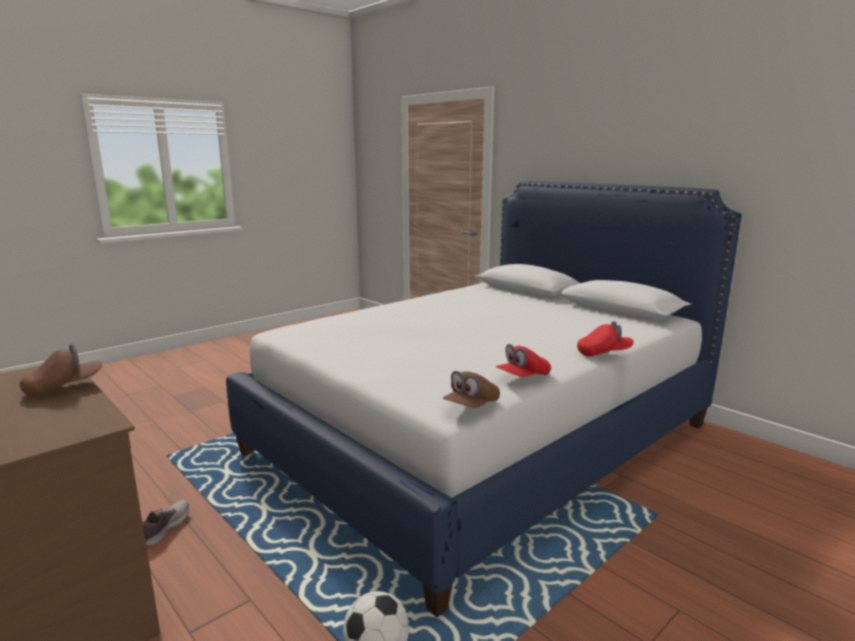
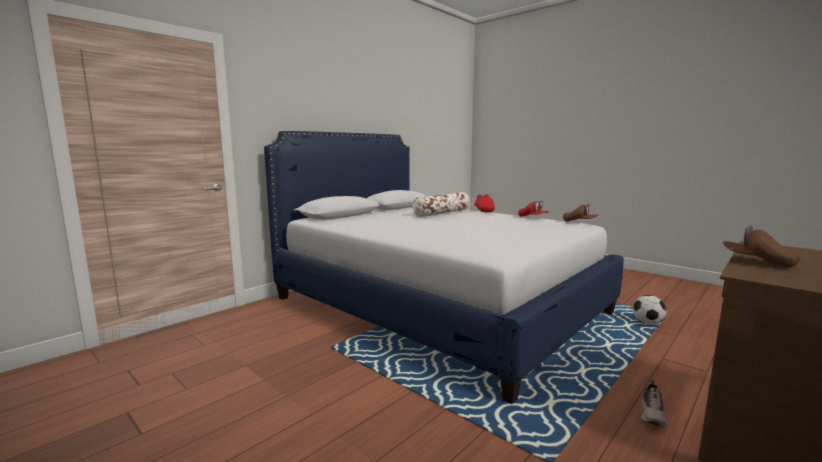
camera: 95 degrees left, 5 degrees down
(164, 528) = (653, 414): shoe -> shoe turned 75 degrees counterclockwise
(562, 328) = (442, 213): none -> pillow

